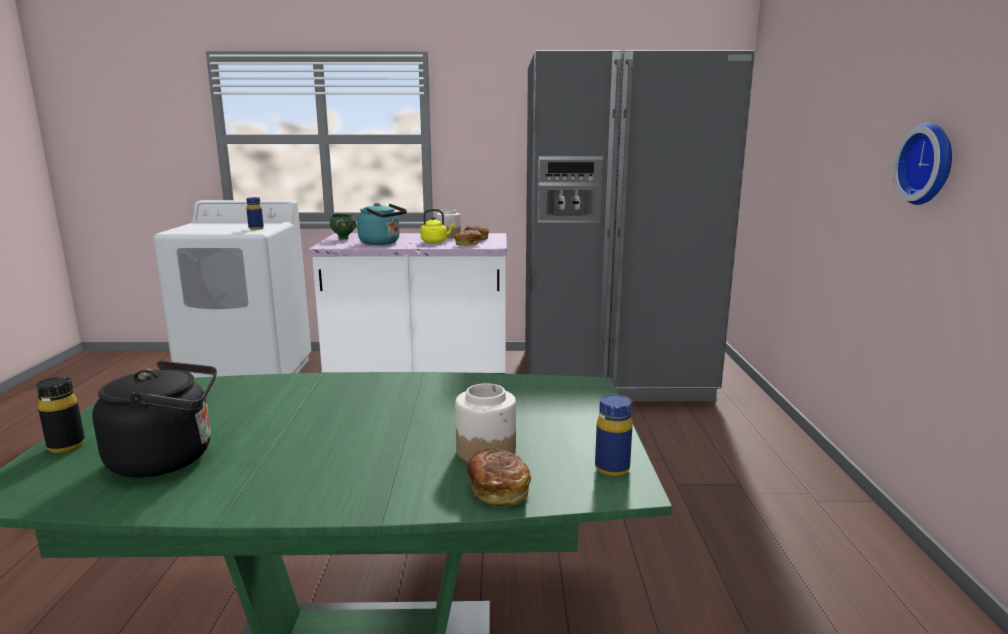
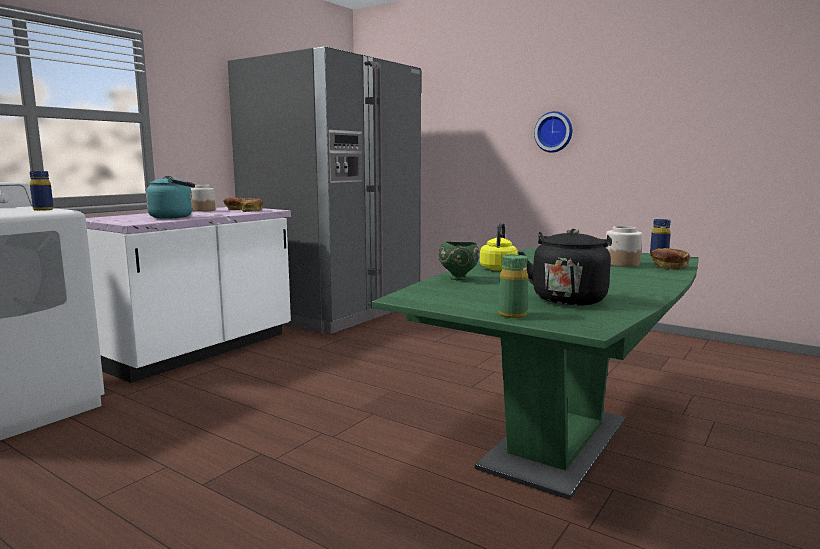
camera: 55 degrees left, 5 degrees down
(66, 446) = (512, 315): black bottle -> green bottle
(344, 238) = (114, 219): green bowl -> green bowl (459, 278)
(435, 242) = (215, 212): yellow kettle -> yellow kettle (498, 268)

